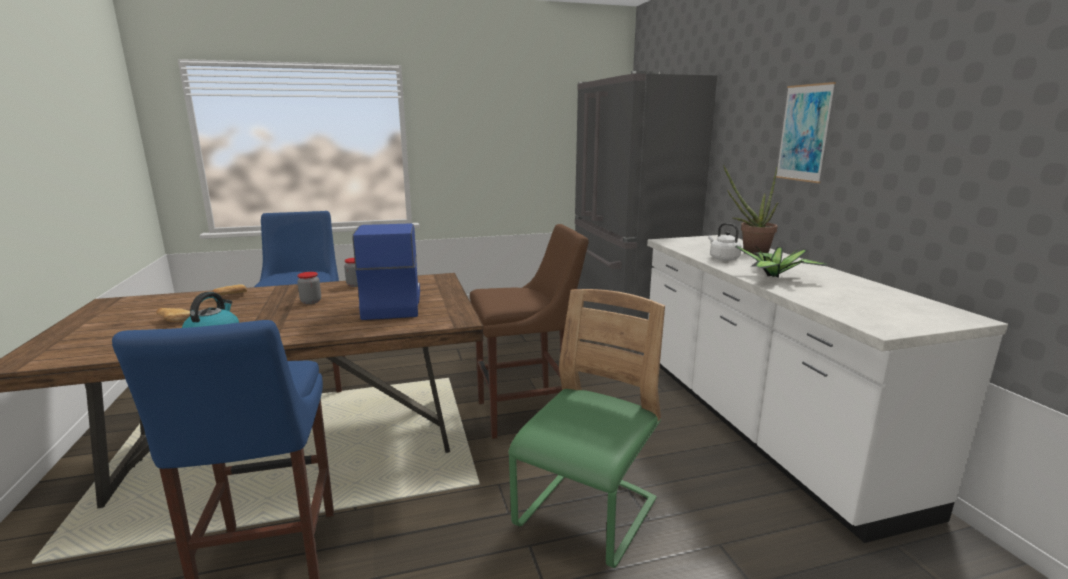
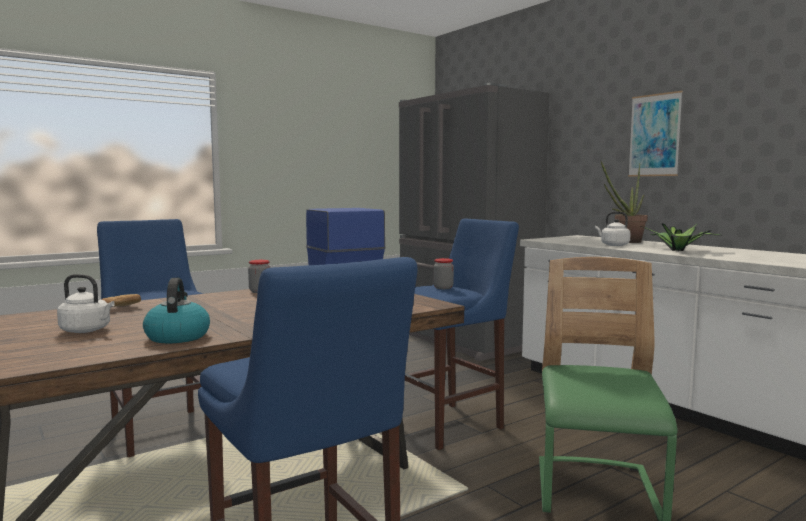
camera: 20 degrees left, 10 degrees down
(174, 321) = (87, 330): bread -> white kettle
(311, 301) = (236, 305): jar -> jar (443, 288)
(527, 413) = (451, 424): brown stool -> blue stool

